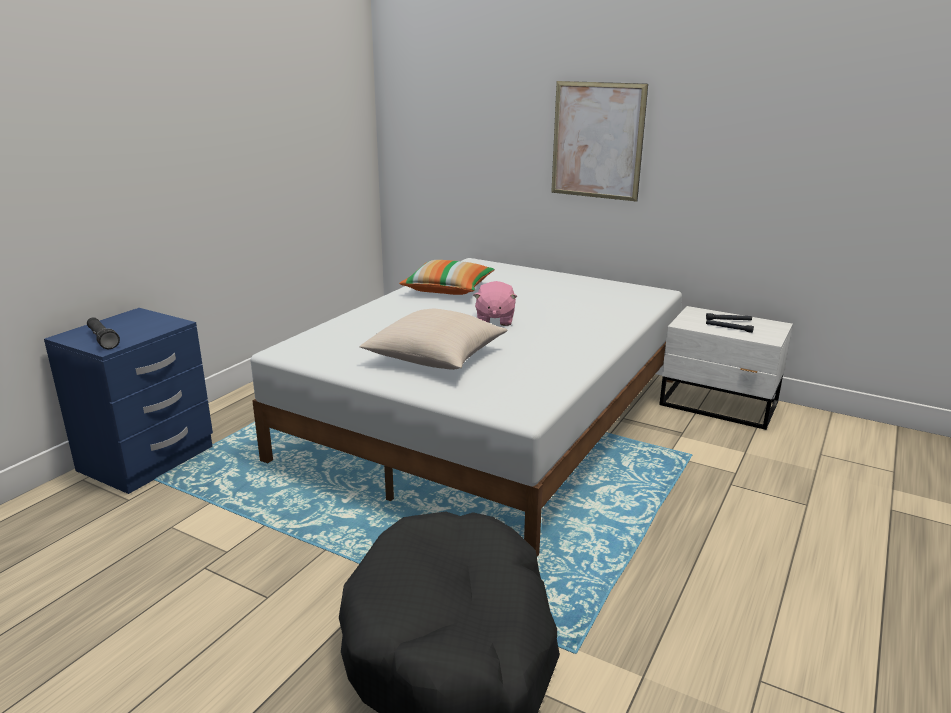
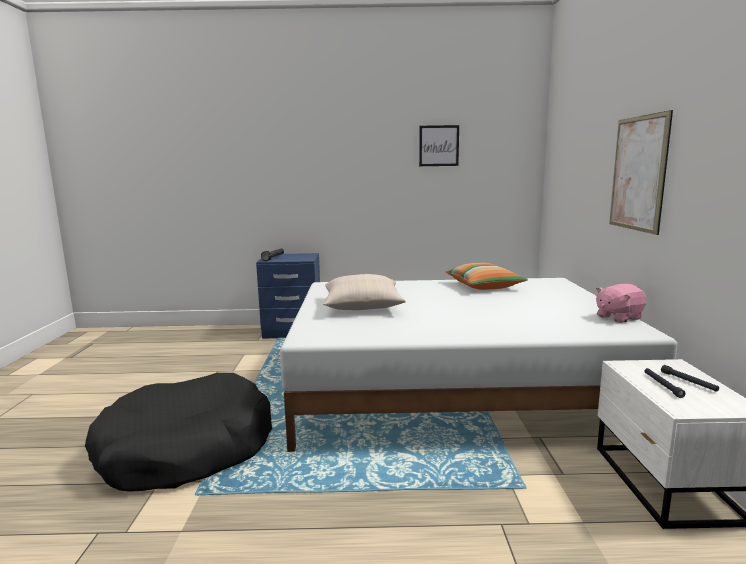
camera: 60 degrees right, 10 degrees down
(274, 95) = (439, 146): none -> picture
(494, 320) = (452, 305): pink plush toy -> pink plush toy (618, 317)

